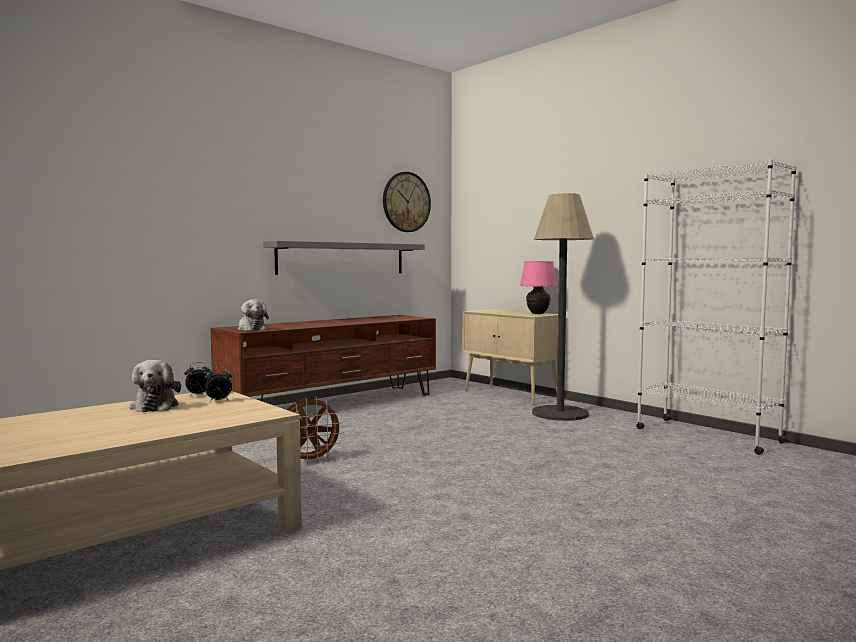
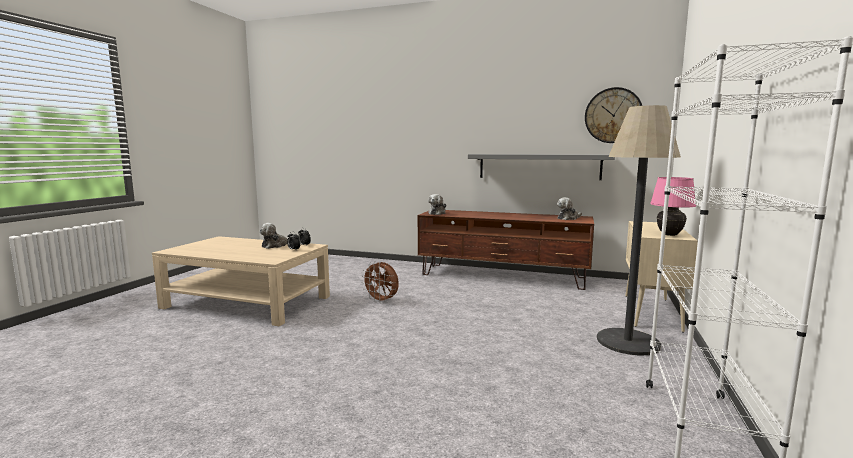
camera: 60 degrees right, 5 degrees up
(395, 317) = (568, 218): none -> plush toy

